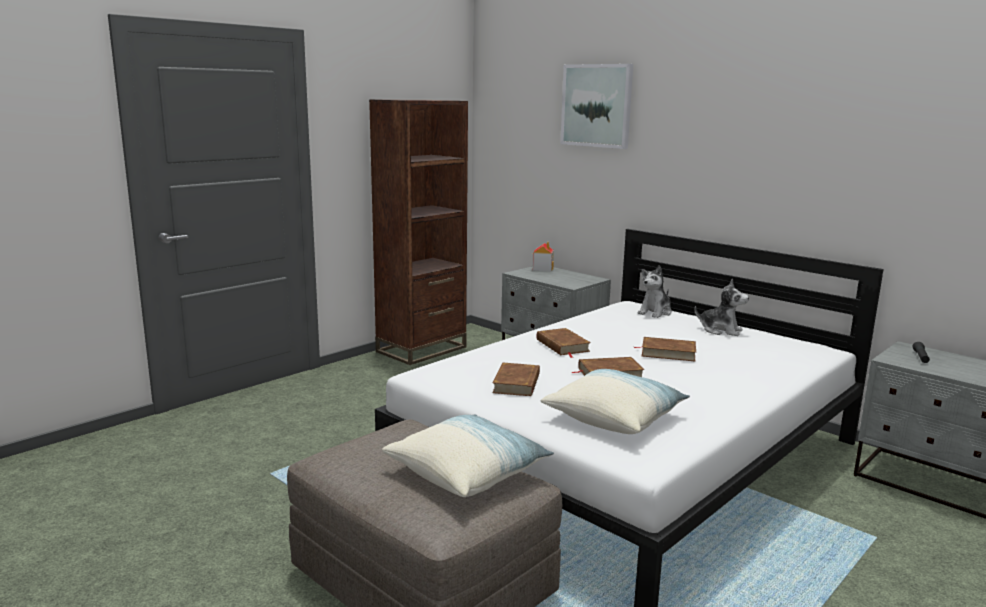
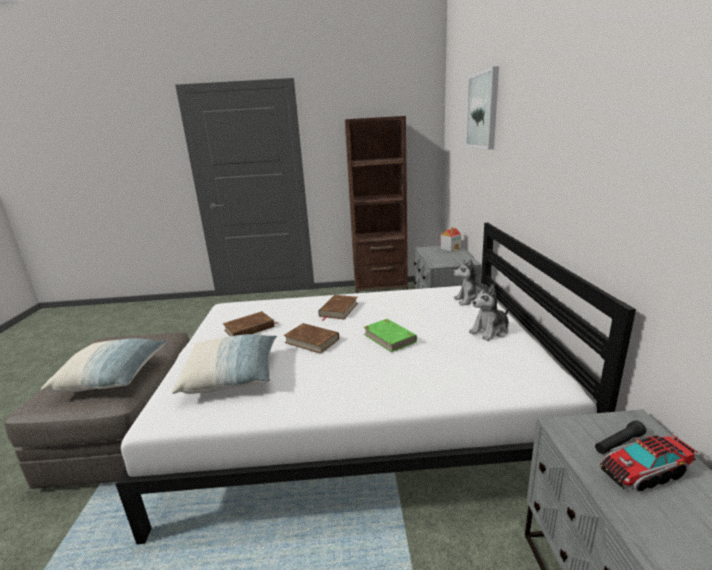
camera: 45 degrees right, 5 degrees up
(668, 353) = (389, 338): brown book -> green book
(720, 330) = (490, 331): plush toy -> plush toy turned 75 degrees clockwise
(949, 364) = (644, 472): none -> toy truck

